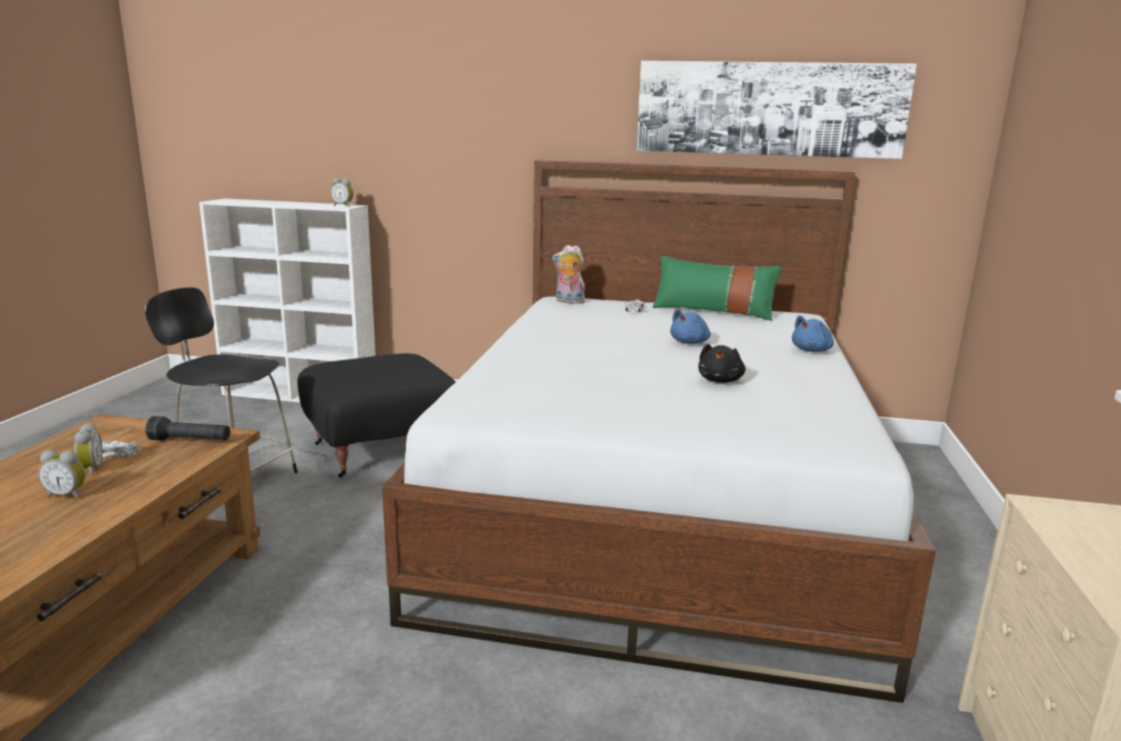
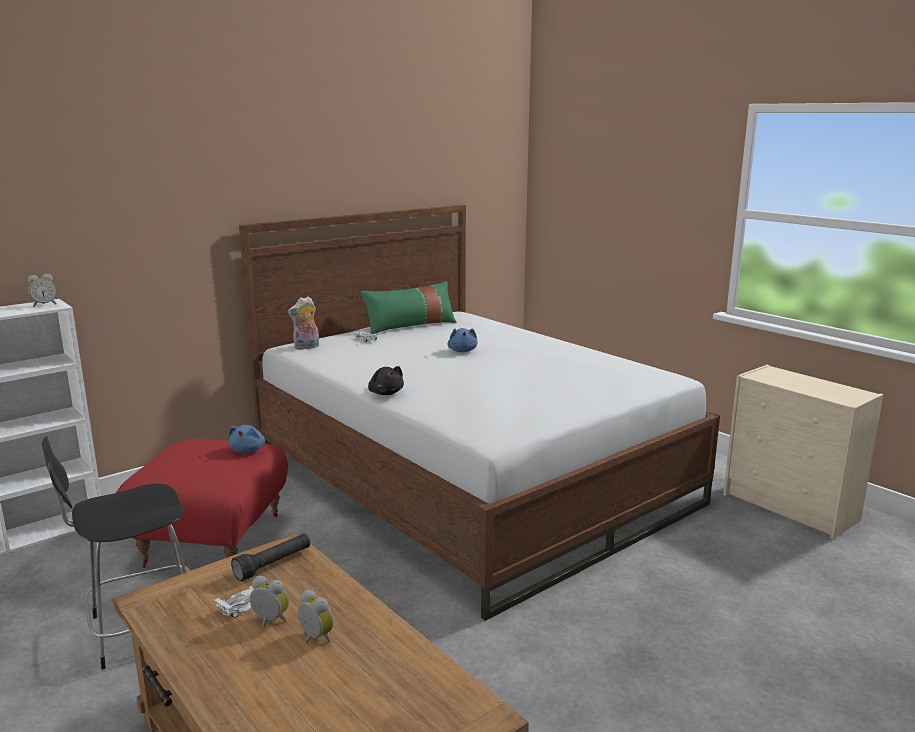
camera: 50 degrees left, 0 degrees up
(68, 495) = (314, 638): alarm clock -> alarm clock turned 90 degrees counterclockwise
(382, 449) = (213, 540): black ottoman -> red ottoman
(720, 380) = (539, 367): black plush toy -> black plush toy (385, 393)
(769, 109) = (407, 164): picture -> none
(812, 350) = (524, 335): blue plush toy -> blue plush toy (248, 450)

